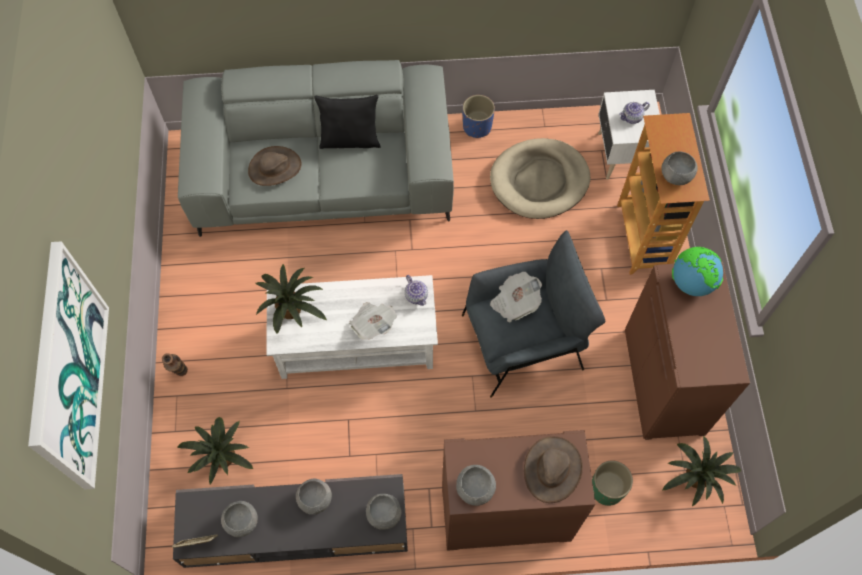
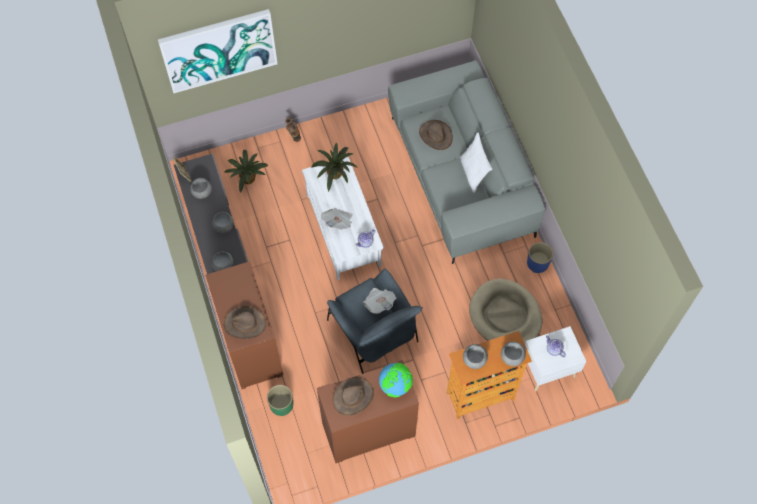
camera: 75 degrees right, 0 degrees up
(350, 139) = (473, 173): black pillow -> white pillow
(475, 488) = (223, 284): grey bowl -> grey bowl (512, 357)
(695, 479) = (302, 461): potted plant -> none
(700, 341) = (353, 397): none -> brown hat

